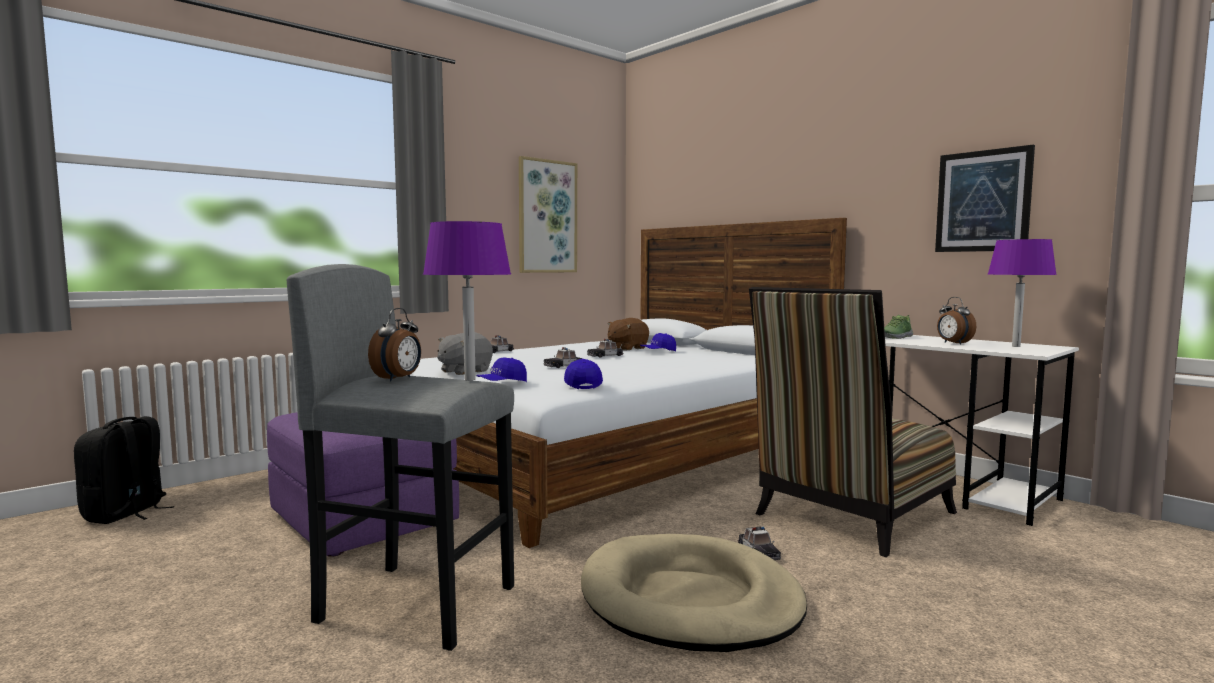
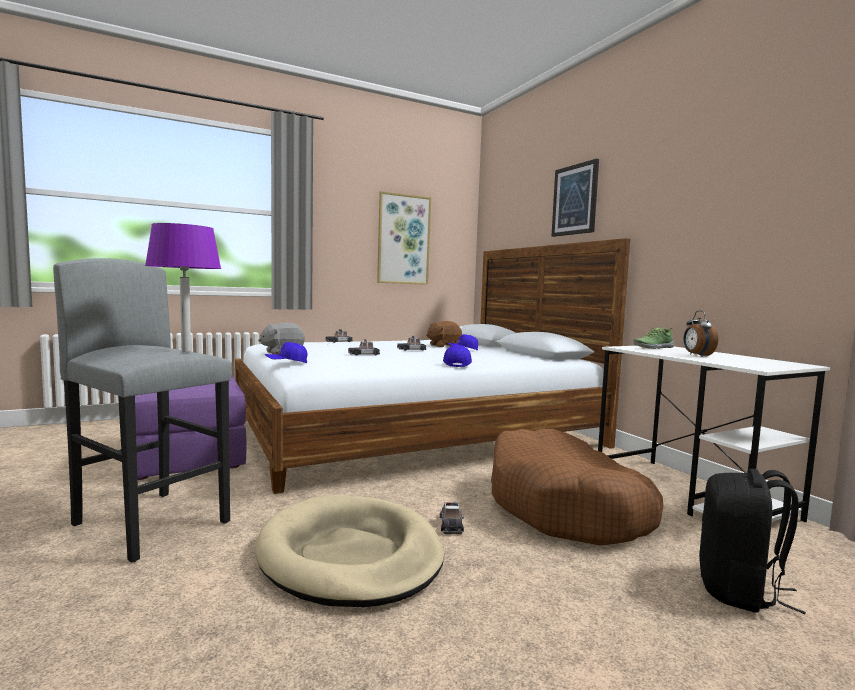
camera: 15 degrees right, 0 degrees up
(126, 514) = (55, 434): black backpack -> black backpack (739, 591)
(398, 379) = (138, 347): alarm clock -> none
(582, 384) = (345, 368): blue cap -> blue cap (457, 364)
(848, 516) = (565, 506): chair -> brown dog bed
(983, 201) = (746, 220): picture -> picture (575, 200)
(1016, 346) = (757, 362): purple table lamp -> none

